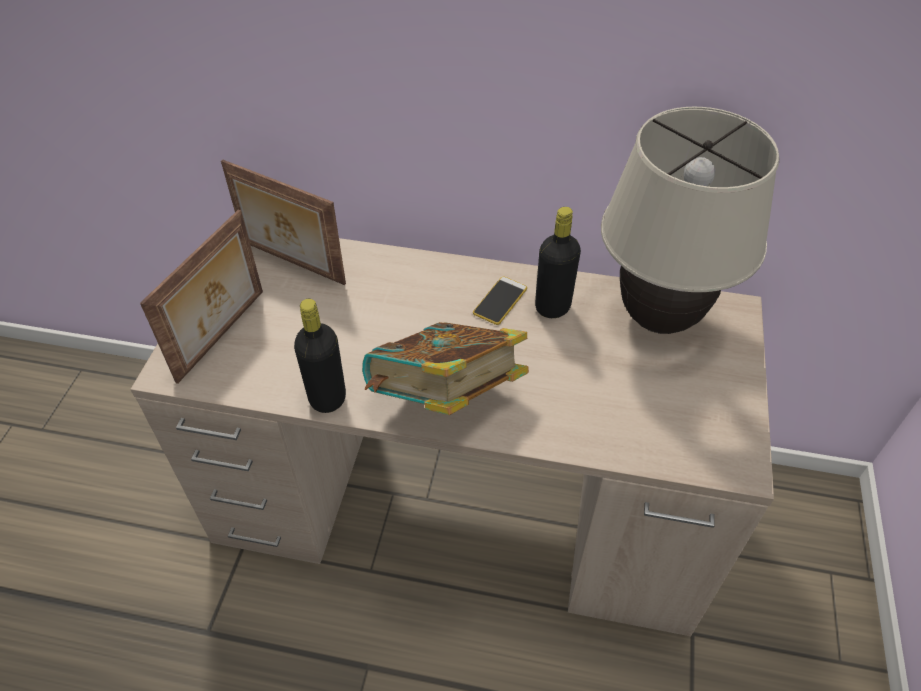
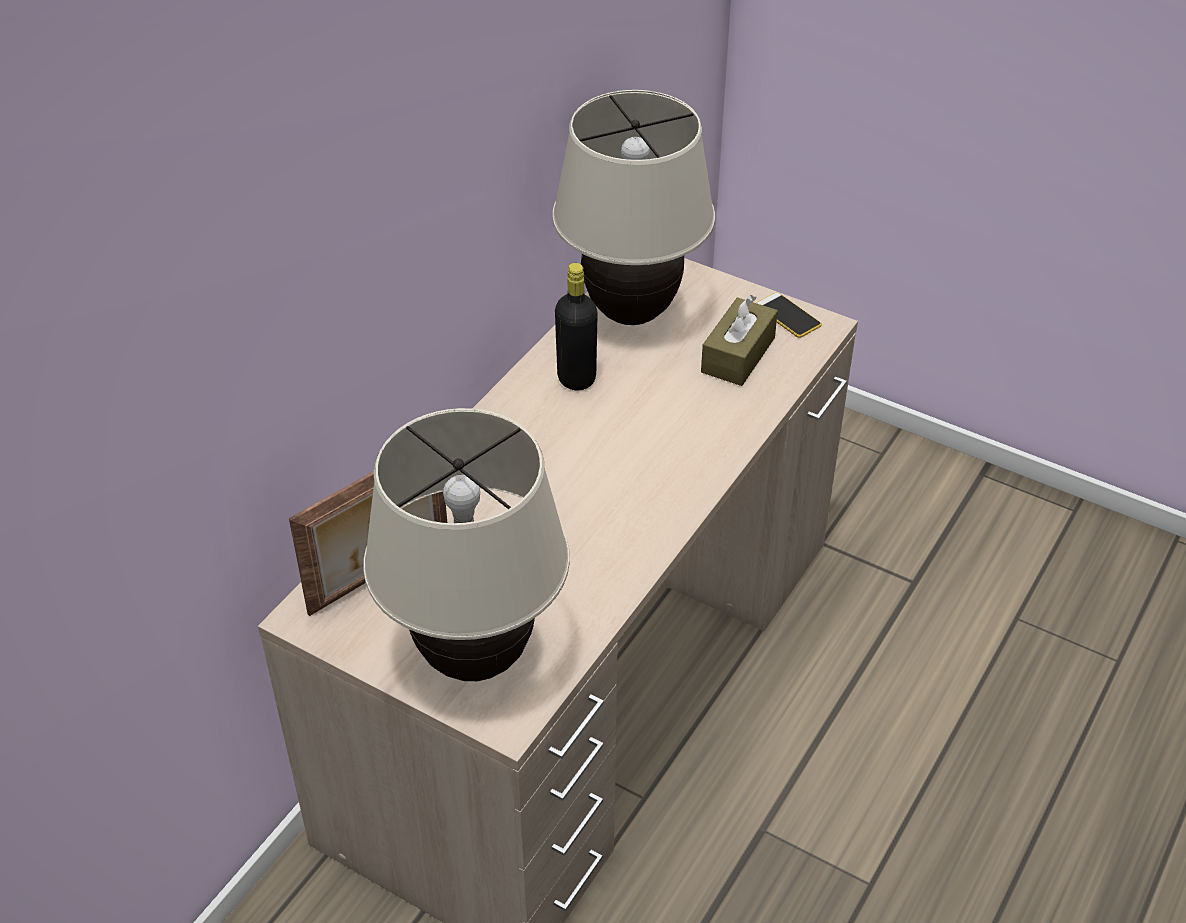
camera: 70 degrees left, 5 degrees down
(223, 335) = (473, 659): picture frame -> beige table lamp
(327, 398) = (618, 581): black bottle -> none
(446, 399) = (662, 489): book -> none
(500, 301) = (546, 413): phone -> phone (787, 316)
(652, 409) = (738, 355): none -> brown tissue box

